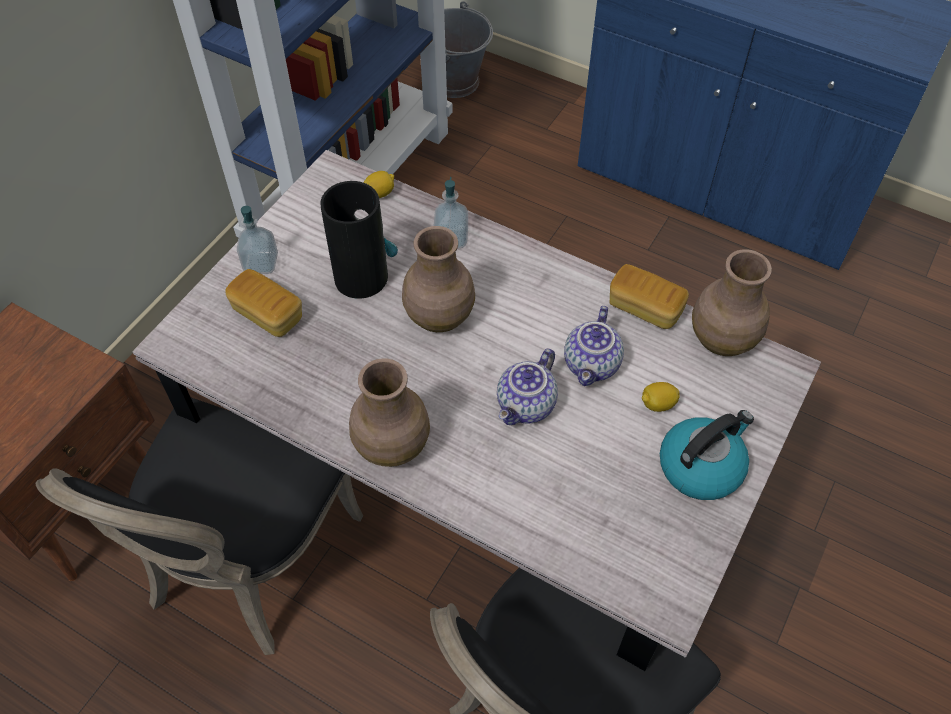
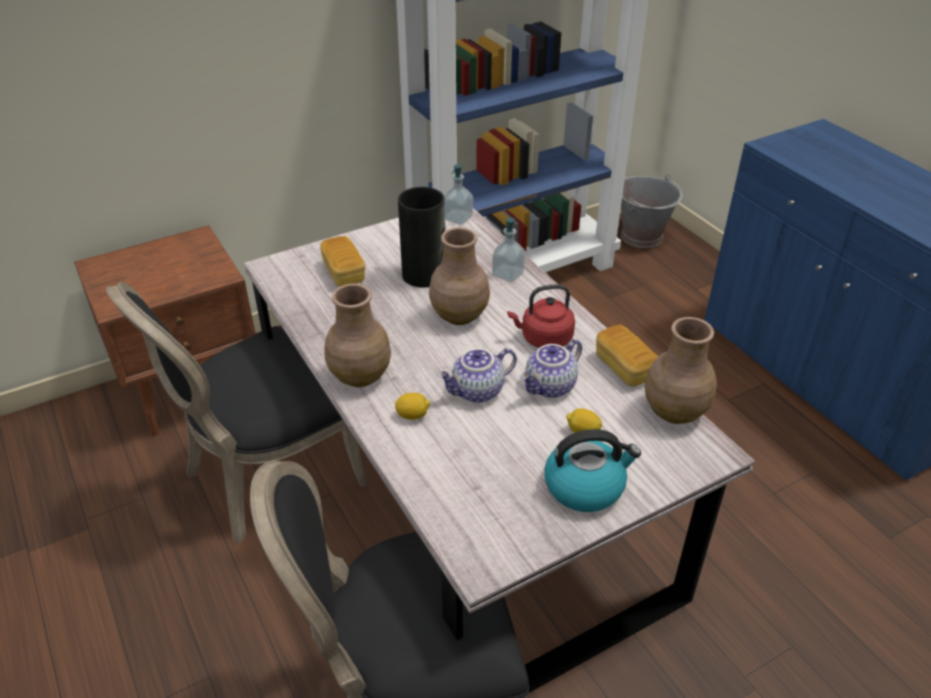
camera: 30 degrees right, 15 degrees down
(261, 263) = (364, 244): soap dispenser -> soap dispenser (458, 218)
(380, 193) = (478, 233): lemon -> lemon (413, 415)
(545, 307) = (543, 339): none -> red kettle

